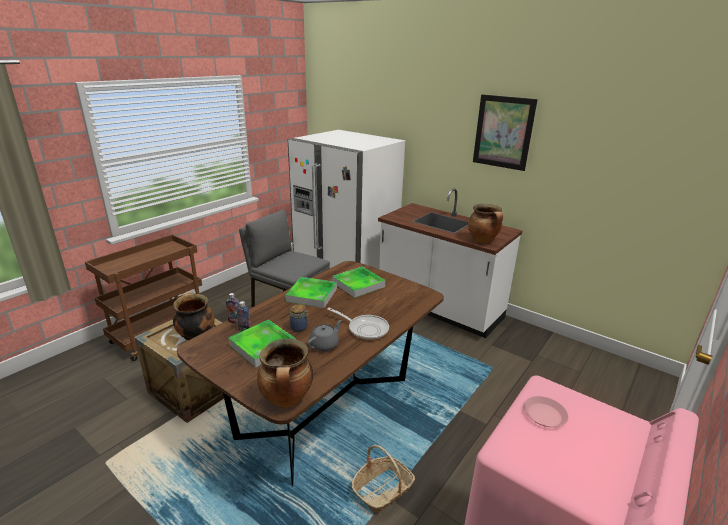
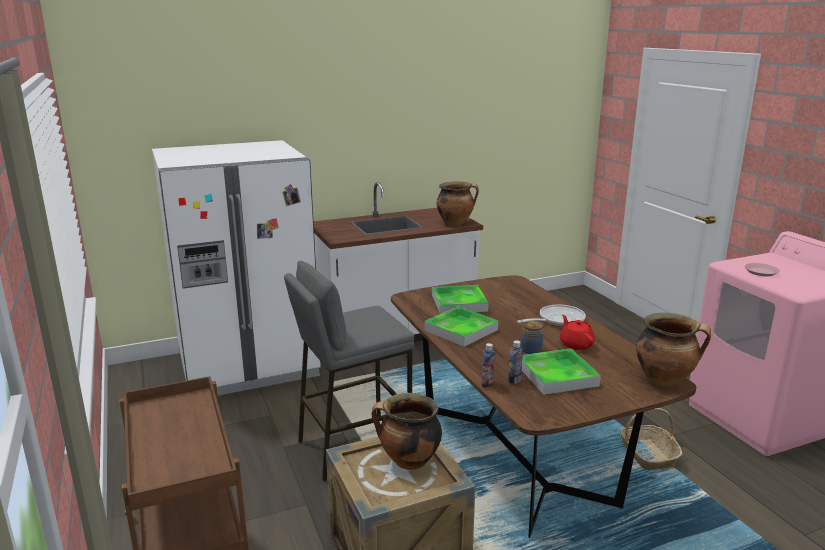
camera: 60 degrees left, 5 degrees down
(324, 345) = (576, 344): grey teapot -> red teapot
(503, 132) = (409, 105): picture -> none

